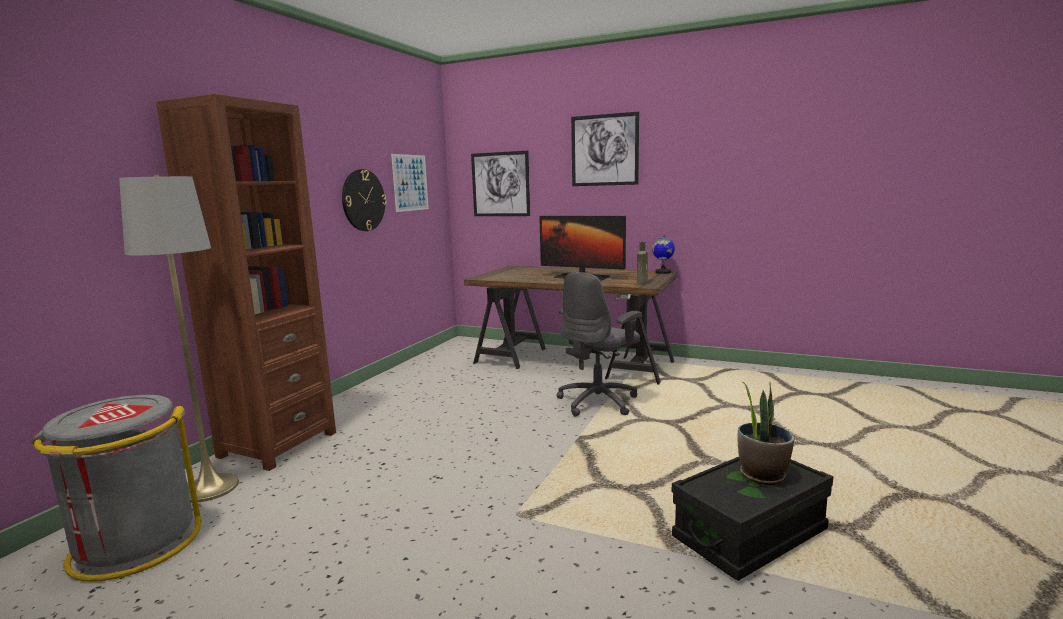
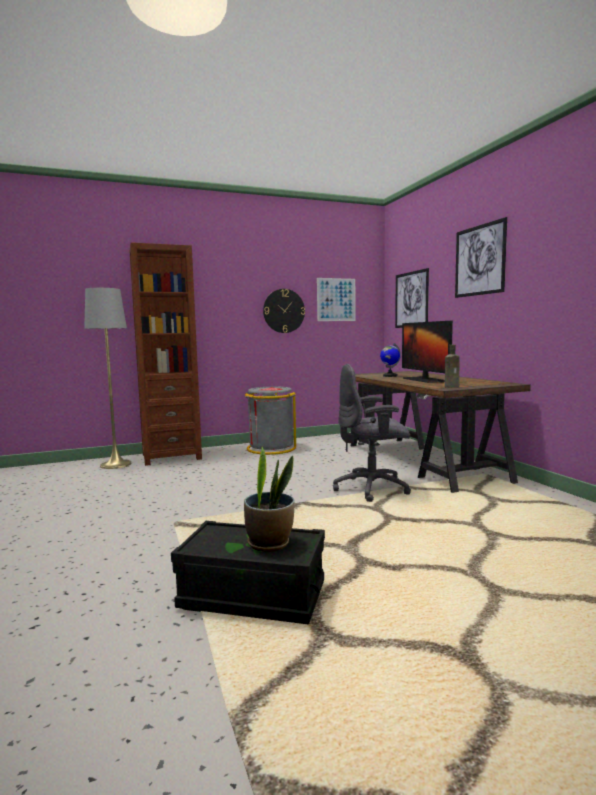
camera: 45 degrees right, 5 degrees down
(135, 544) = (59, 474): grey trash can -> grey trash can (270, 448)
(663, 272) = (511, 383): globe -> globe (390, 376)

